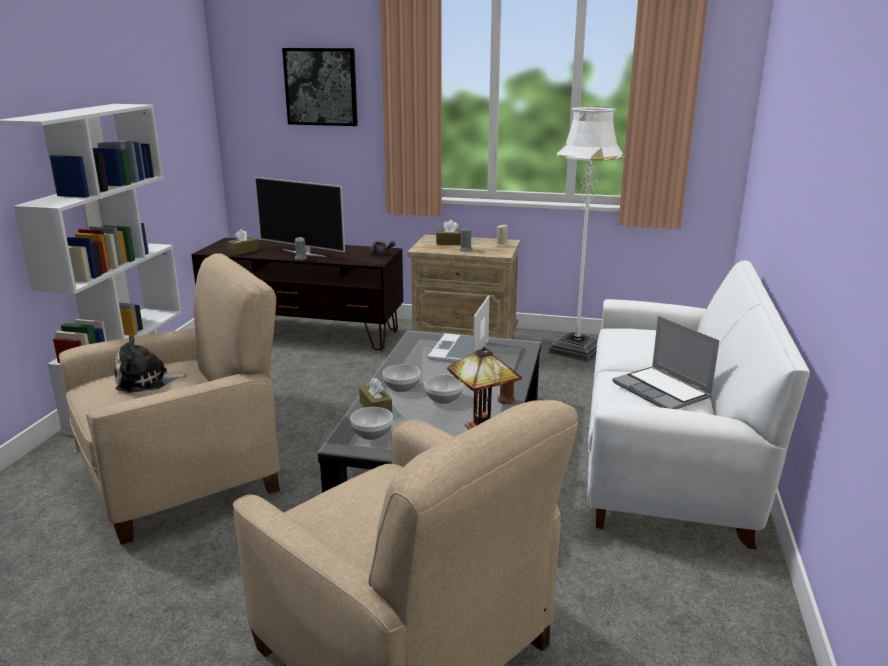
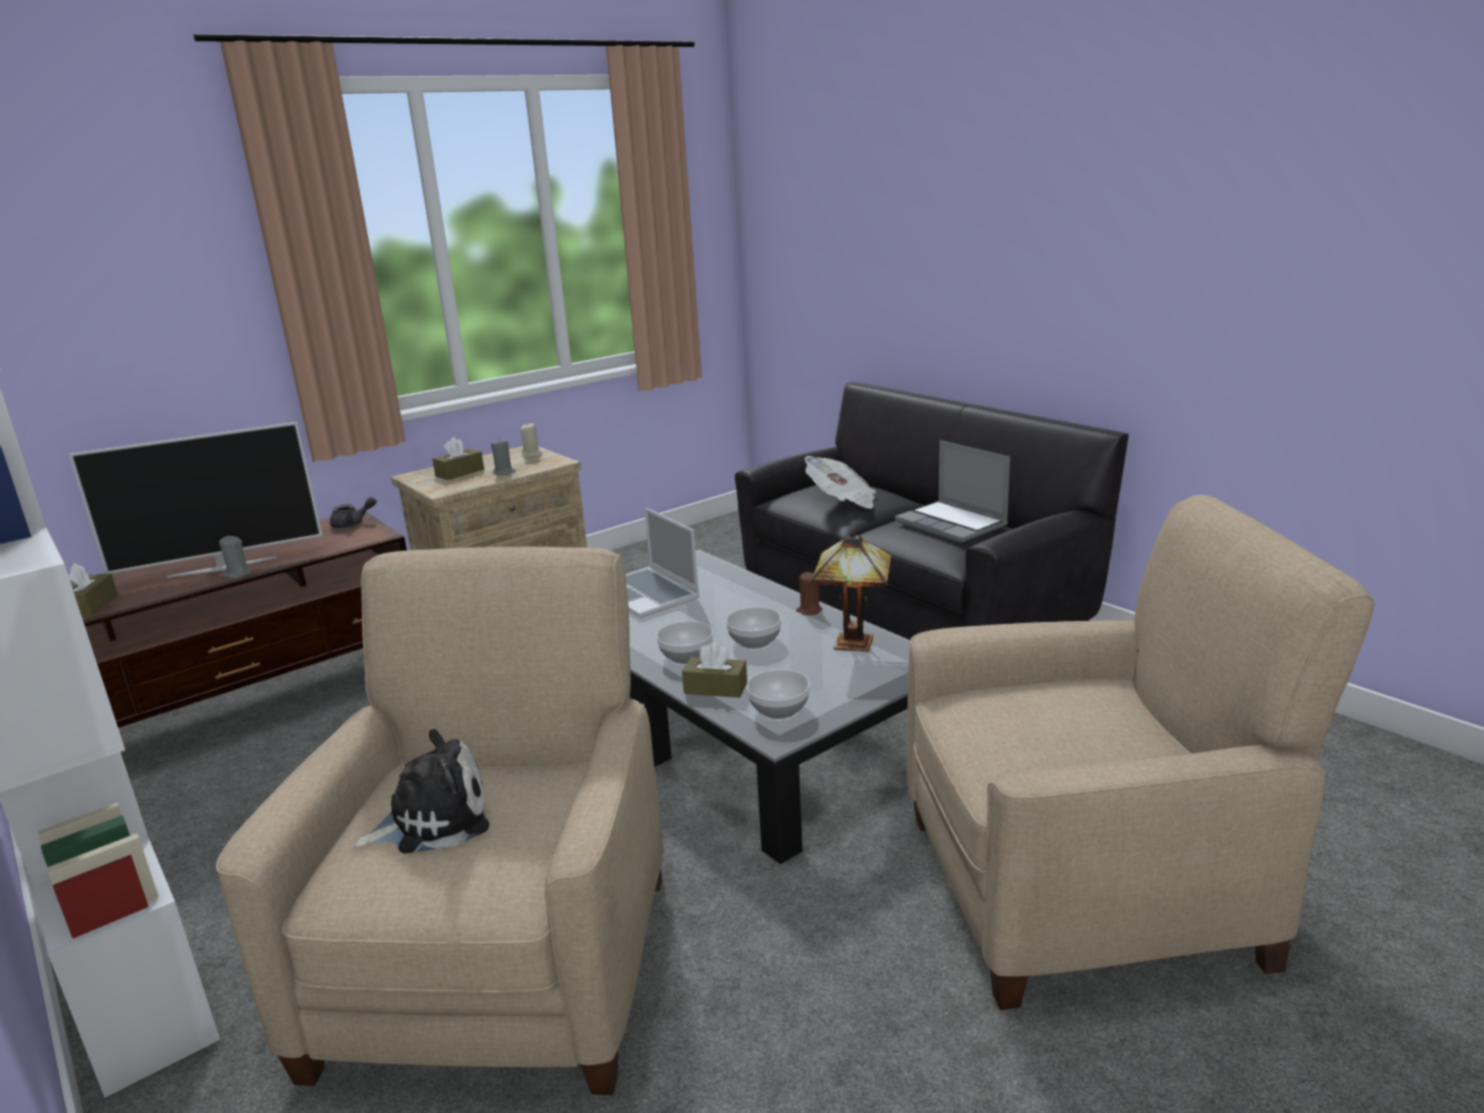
camera: 50 degrees left, 0 degrees up
(146, 381) = (433, 820): plush toy -> plush toy turned 135 degrees counterclockwise
(321, 87) = (121, 262): picture -> none
(576, 350) = (643, 567): white floor lamp -> none
(638, 345) = (842, 501): none -> newspaper
(663, 391) = (953, 524): laptop -> laptop turned 45 degrees clockwise
(667, 459) = (912, 614): white sofa -> black sofa

